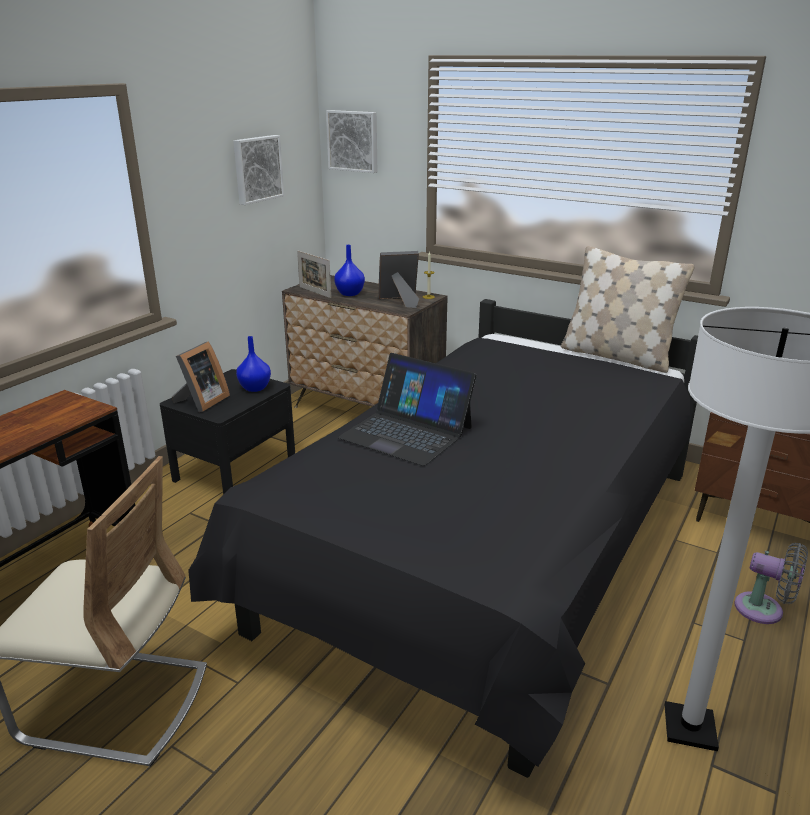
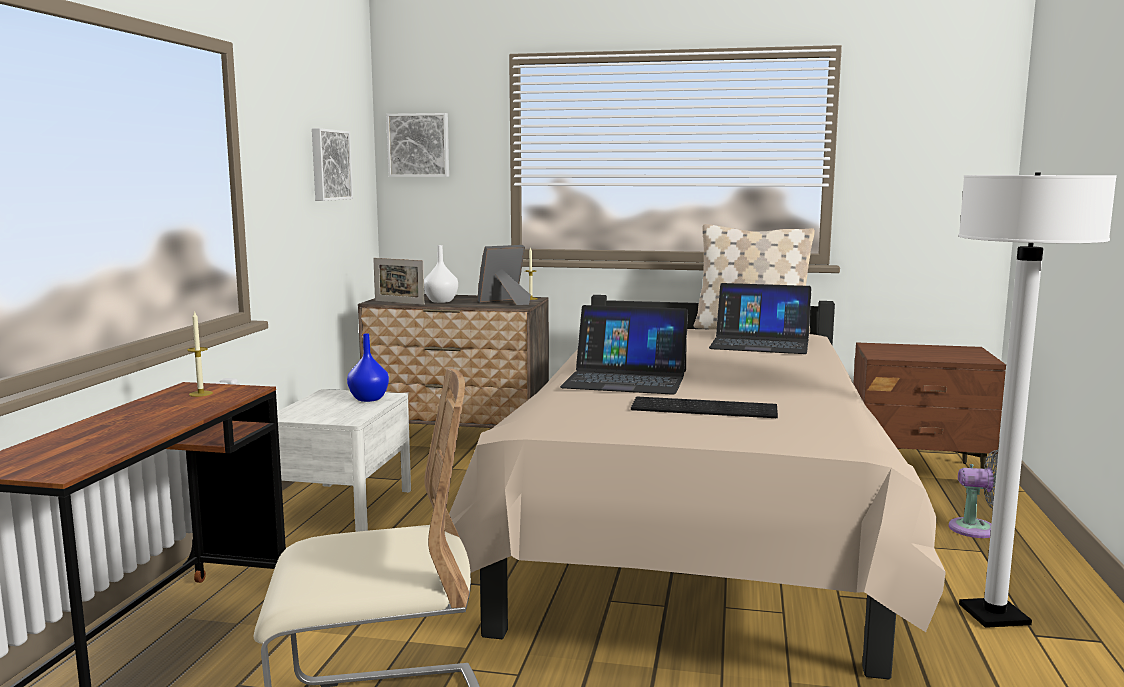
camera: 20 degrees left, 15 degrees down
(58, 410) = (200, 393): none -> candle
(201, 402) = (315, 414): picture frame -> none
(235, 469) = (343, 507): black nightstand -> white nightstand
(349, 294) = (441, 301): blue vase -> white vase
(429, 494) = (705, 408): none -> keyboard
(486, 553) = (694, 531): black bed -> beige bed
(591, 388) = (760, 343): none -> laptop

